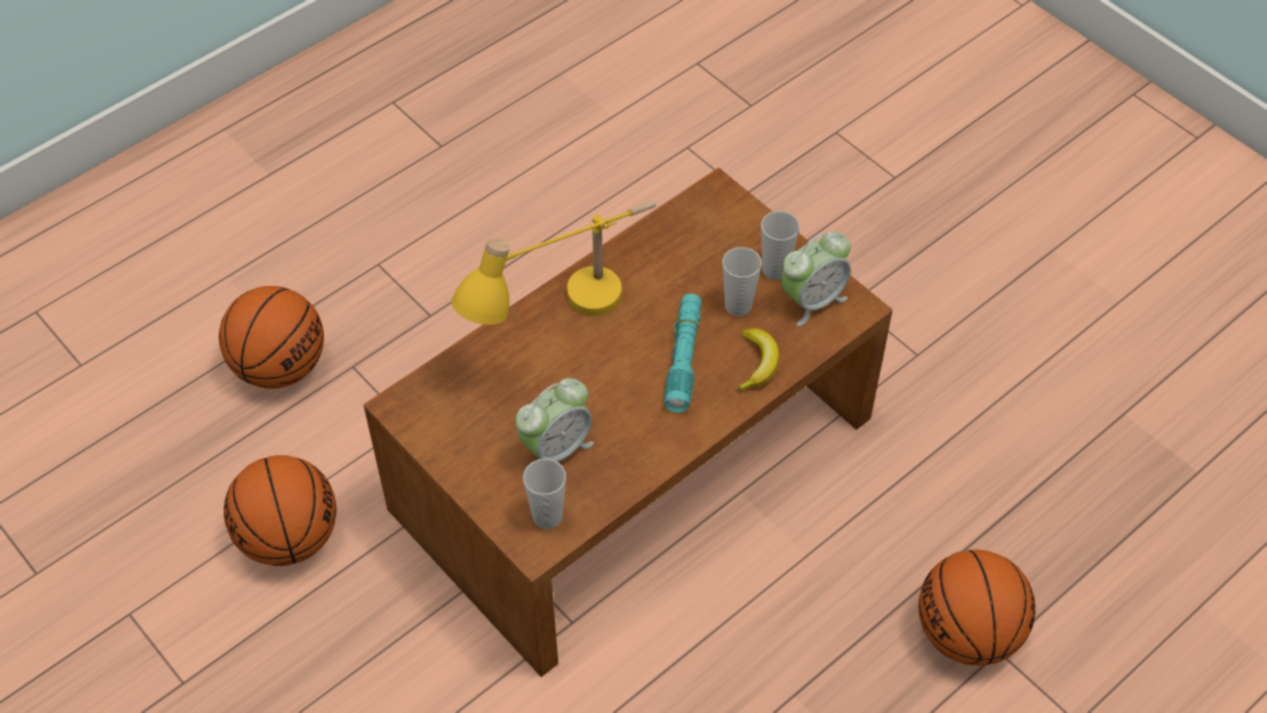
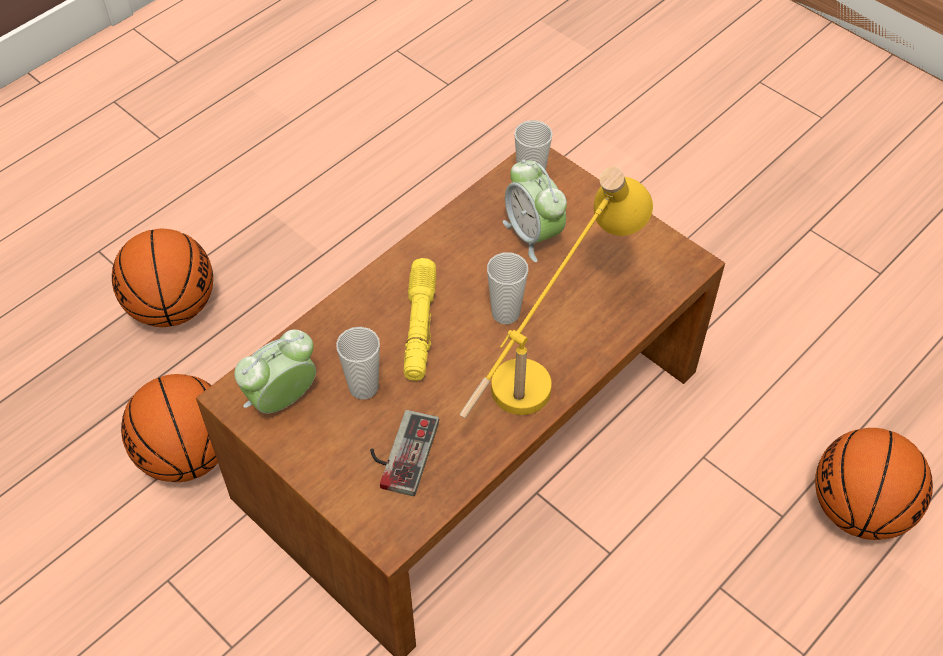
camera: 175 degrees right, 0 degrees up
(289, 538) = (774, 341): basketball -> basketball (188, 455)
(556, 449) = (533, 235): alarm clock -> alarm clock turned 75 degrees counterclockwise
(684, 358) = (419, 327): turquoise flashlight -> yellow flashlight
(707, 251) = (399, 451): none -> game controller
(757, 363) = (344, 327): banana -> none
(775, 270) = (321, 434): cup -> cup (505, 313)

